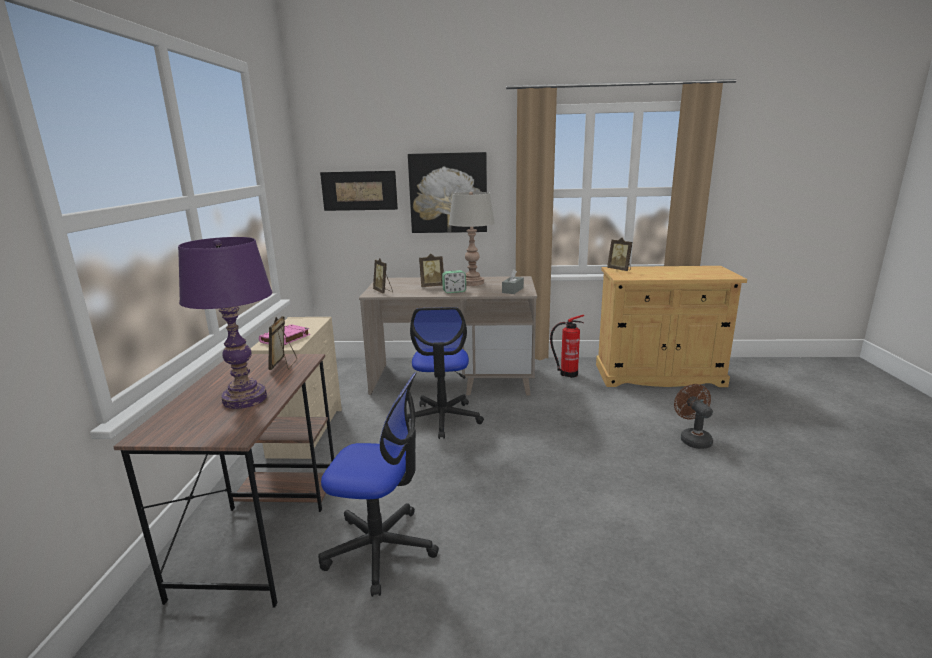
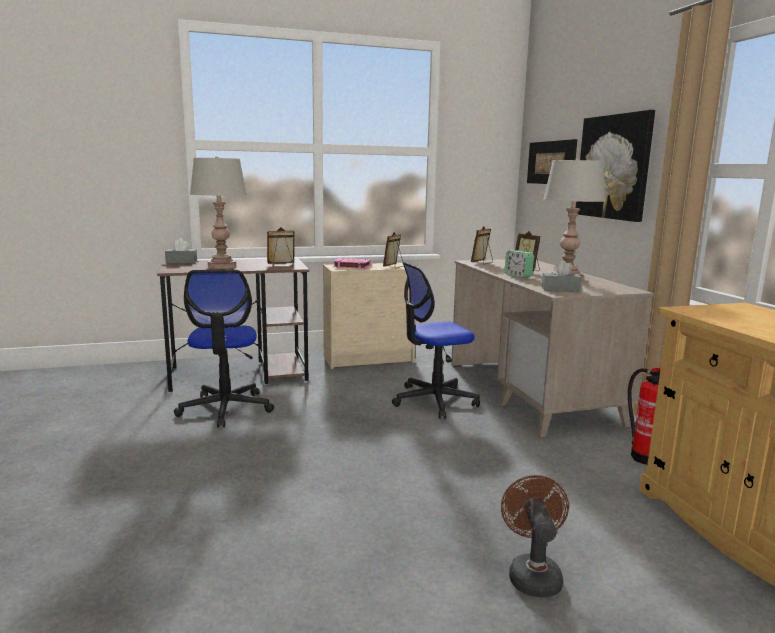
camera: 70 degrees right, 5 degrees down
(156, 429) = (181, 262): none -> grey tissue box
(245, 399) = (222, 266): purple table lamp -> grey table lamp
(620, 270) = (744, 309): picture frame -> picture frame (394, 267)
(692, 439) = (532, 574): brown fan -> brown fan turned 60 degrees counterclockwise

